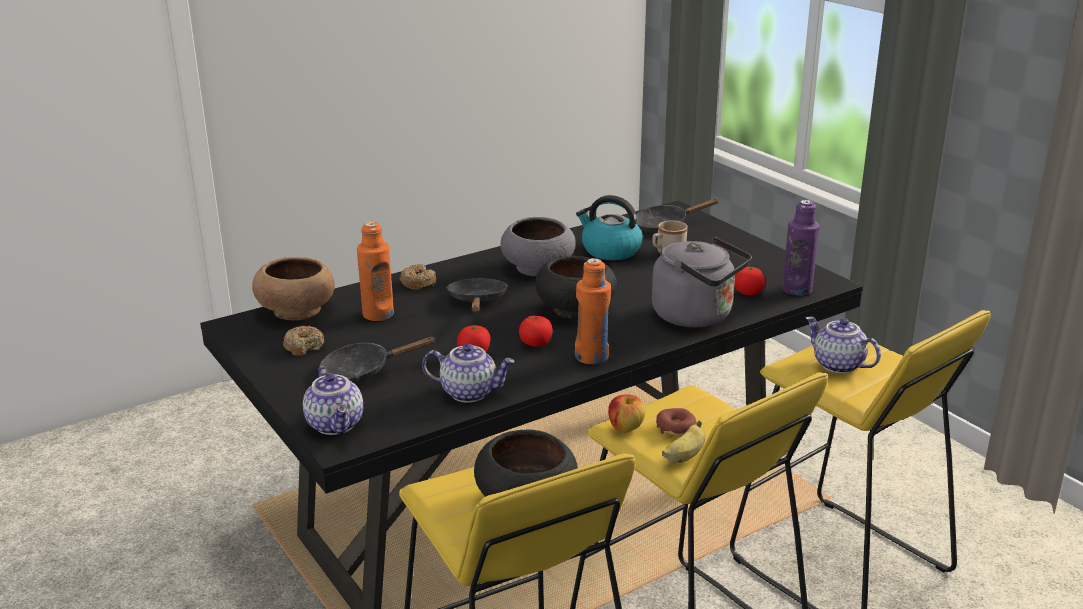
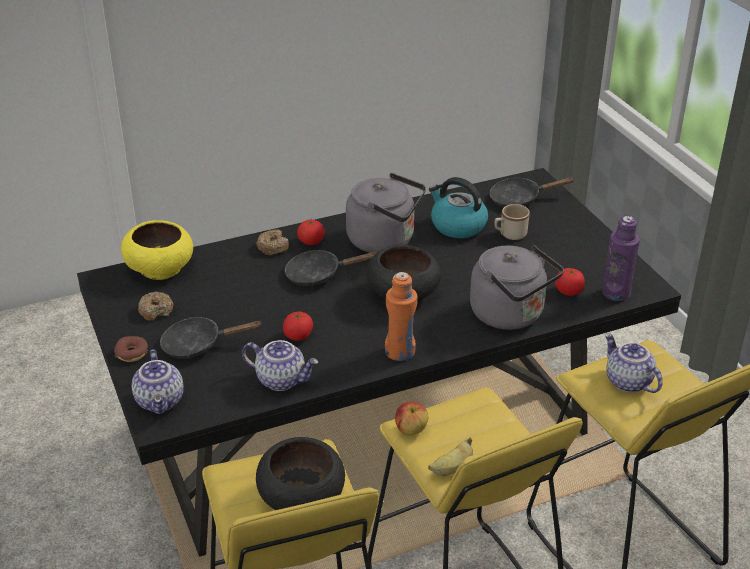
camera: 10 degrees right, 10 degrees up
(297, 310) = (160, 268): brown bowl -> yellow bowl
(378, 314) = (228, 280): orange bottle -> none
(477, 301) = (319, 275): black frying pan -> black frying pan turned 105 degrees counterclockwise
(535, 343) = (355, 330): tomato -> tomato (311, 241)
(538, 268) = (385, 240): grey bowl -> grey kettle
(675, 428) = (455, 435): donut -> donut (132, 353)

